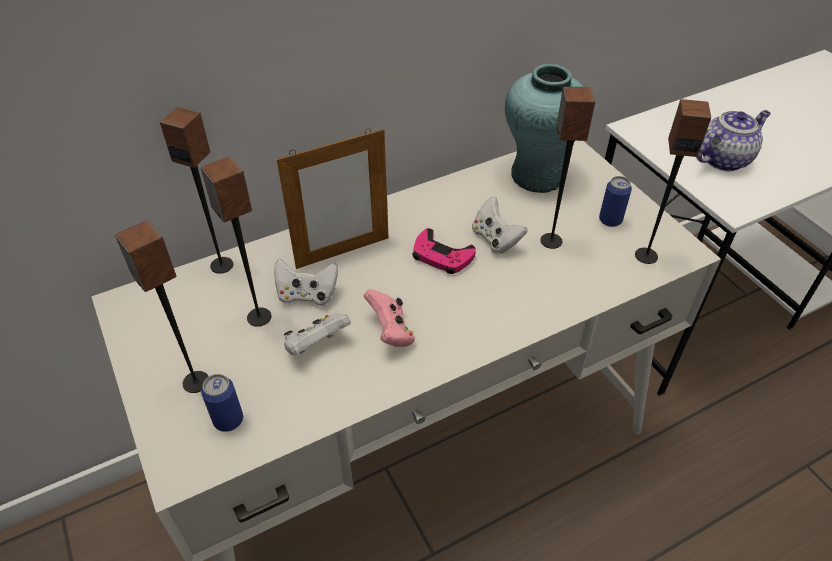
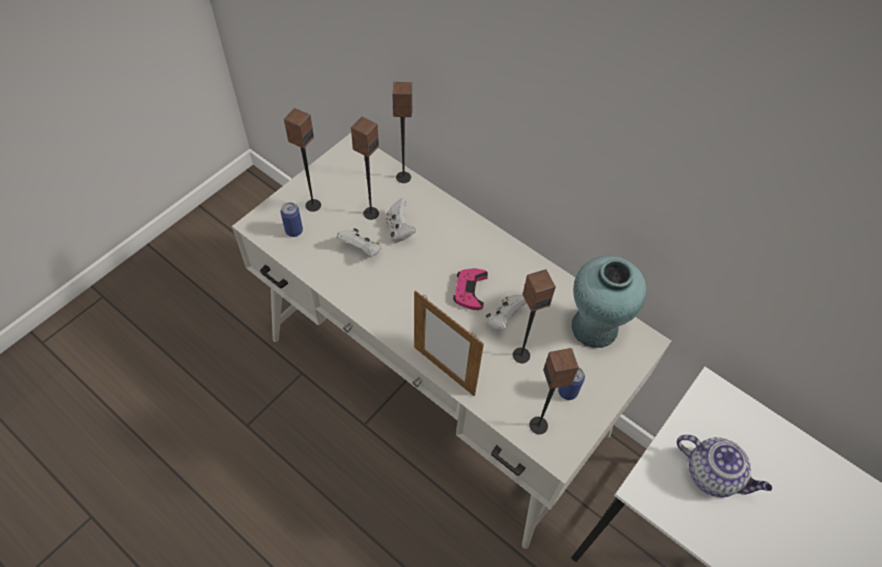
camera: 65 degrees right, 10 degrees up
(343, 252) = (445, 234): picture frame -> picture frame (444, 370)
(391, 332) = (389, 284): pink game controller -> none

